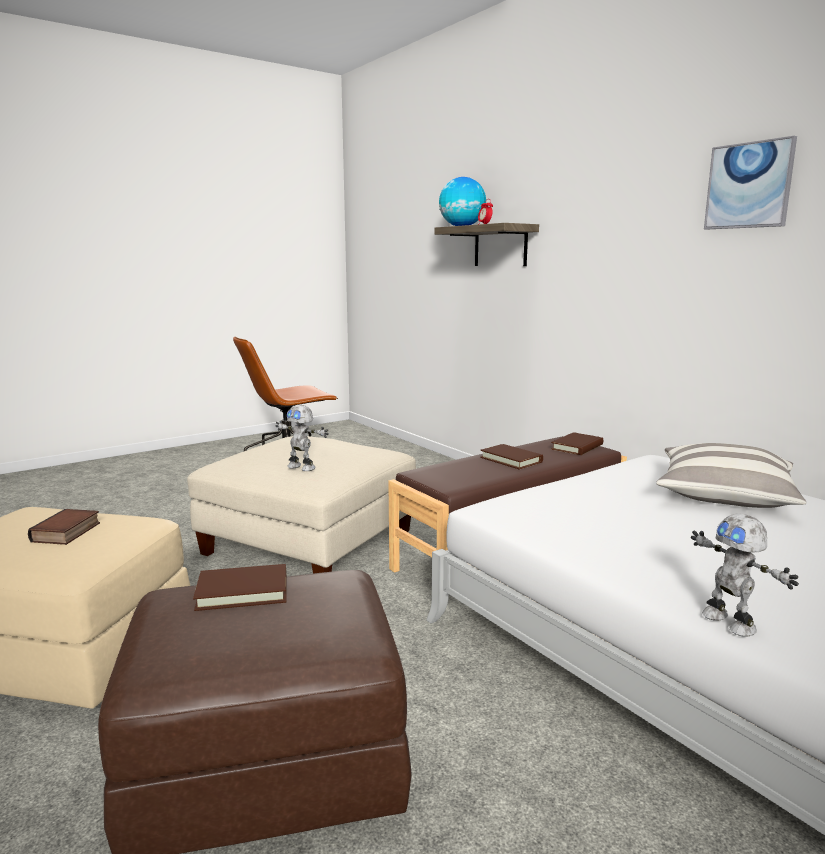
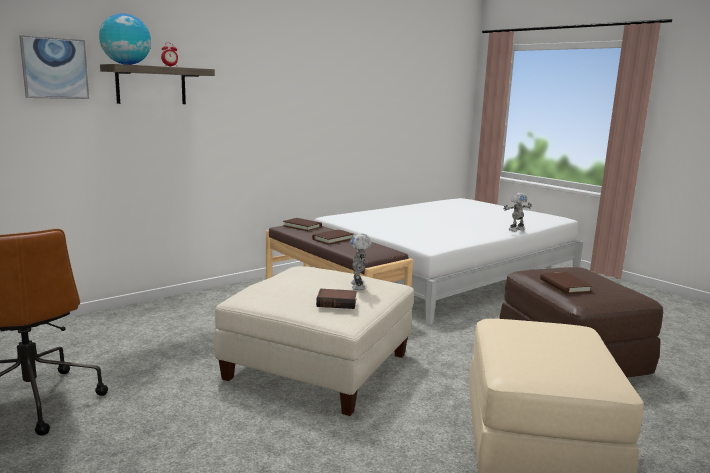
camera: 95 degrees left, 0 degrees up
(67, 533) = (543, 339): book -> book (337, 302)
(302, 467) = (359, 286): toy robot -> toy robot turned 150 degrees clockwise
(724, 495) = (390, 215): pillow -> none
(749, 185) = (334, 63): picture -> picture (55, 68)

